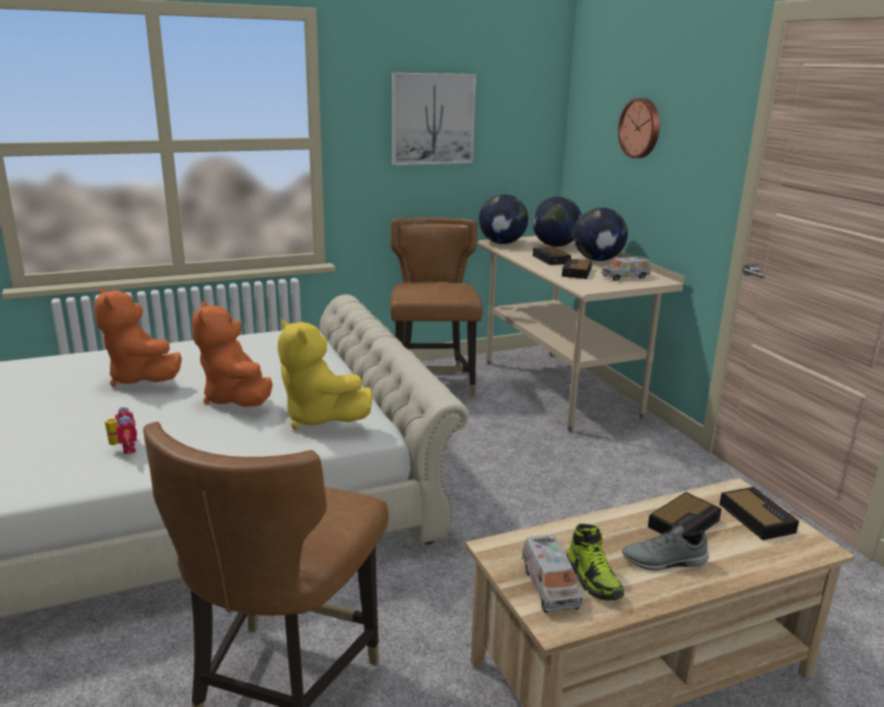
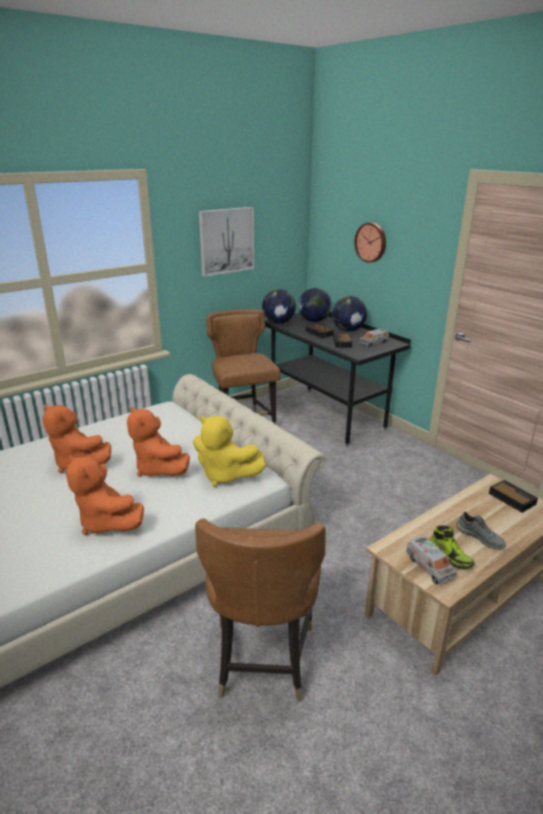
camera: 15 degrees left, 5 degrees up
(124, 449) = (106, 523): toy robot -> orange plush toy
(560, 388) = (326, 415): beige desk -> black desk
(664, 562) = (480, 537): grey shoe -> grey shoe turned 120 degrees counterclockwise
(684, 523) = (477, 509): alarm clock -> none

